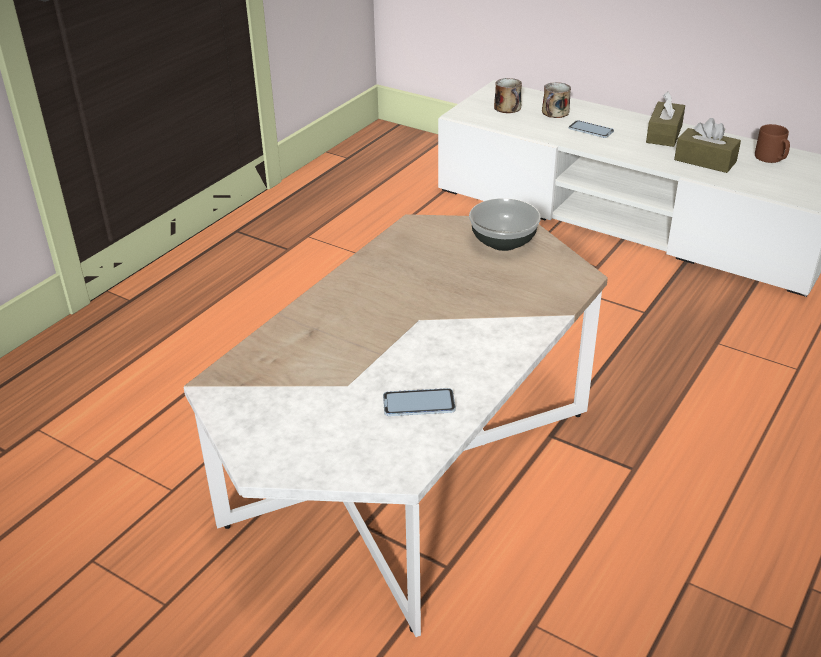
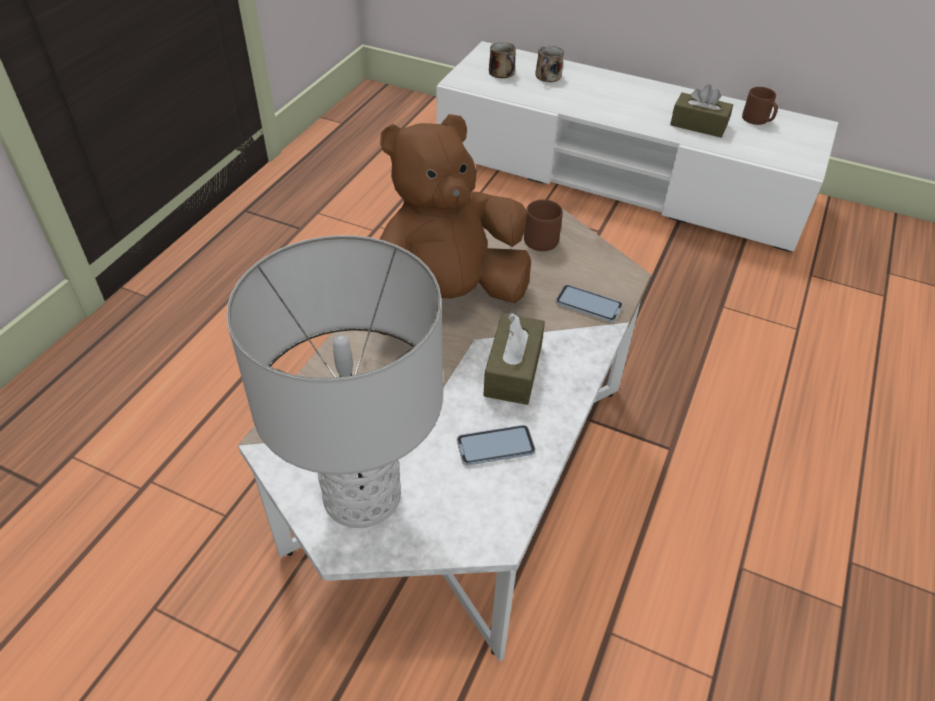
camera: 10 degrees left, 10 degrees up
(286, 432) = (362, 496): none -> white table lamp
(399, 288) = (446, 301): none -> brown plush toy
(502, 242) = (539, 238): bowl -> brown mug
(591, 130) = (586, 95): phone -> phone (588, 305)
(664, 134) = (655, 97): brown tissue box -> brown tissue box (513, 370)

